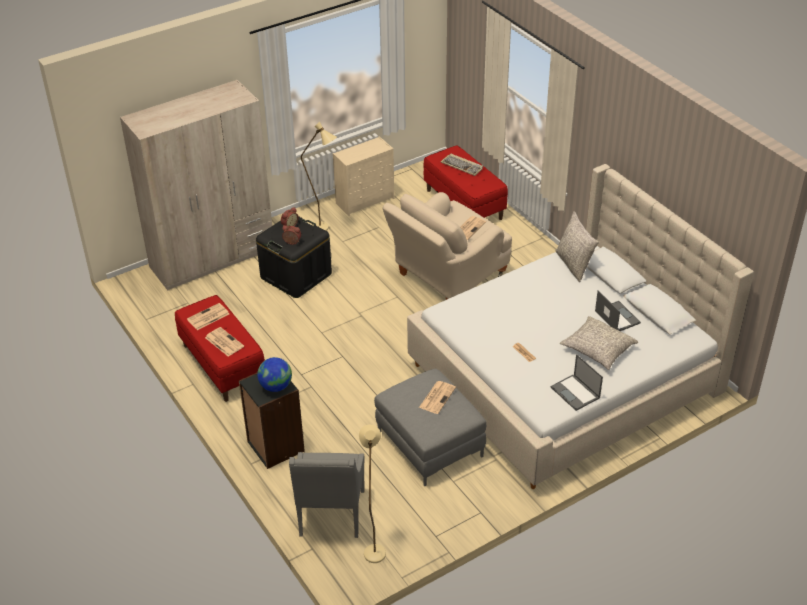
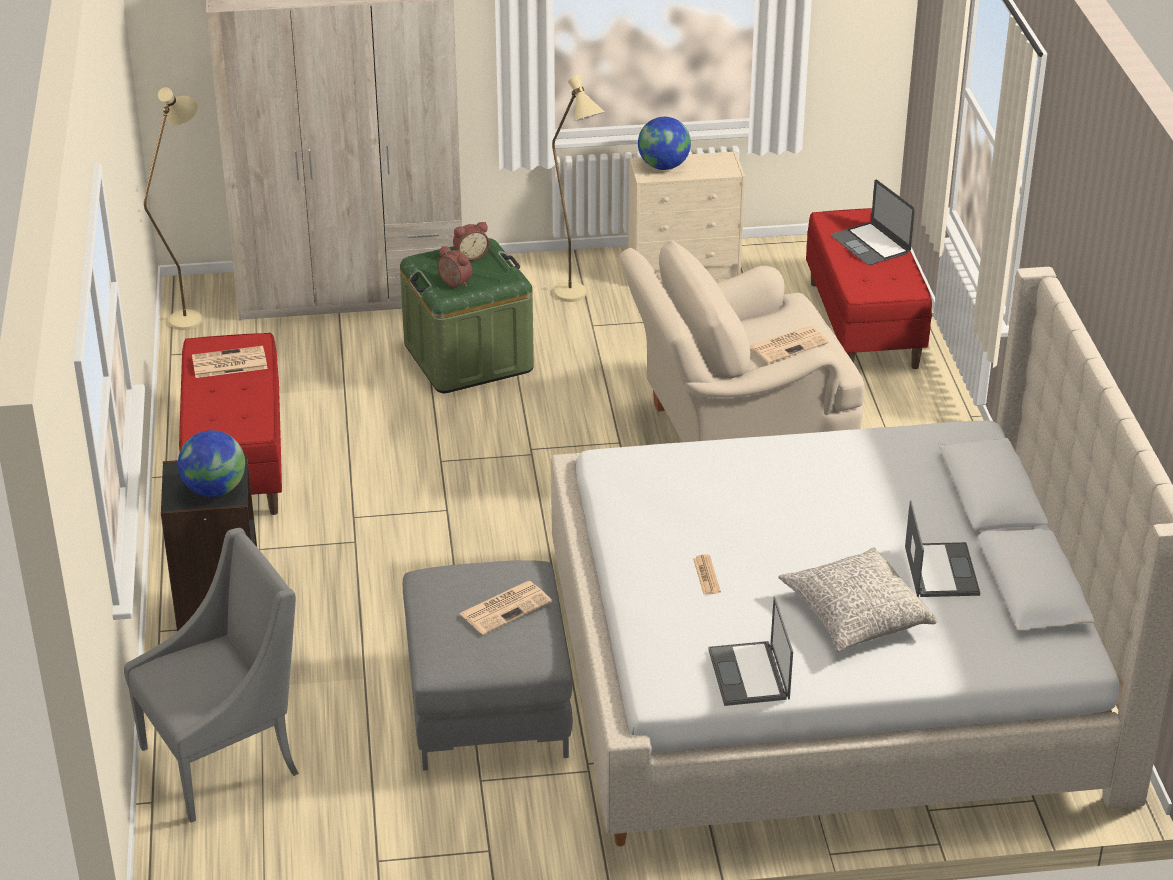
camera: 25 degrees right, 5 degrees down
(223, 342) = (222, 408): newspaper -> none
(296, 275) = (468, 358): black storage box -> green storage box
(331, 515) = (225, 759): grey armchair -> grey armchair turned 150 degrees counterclockwise
(352, 153) = (663, 166): none -> globe
(374, 547) = (256, 839): beige floor lamp -> beige floor lamp (191, 315)
(462, 166) = (871, 244): keyboard -> laptop
(574, 265) = (929, 456): grey pillow -> none

